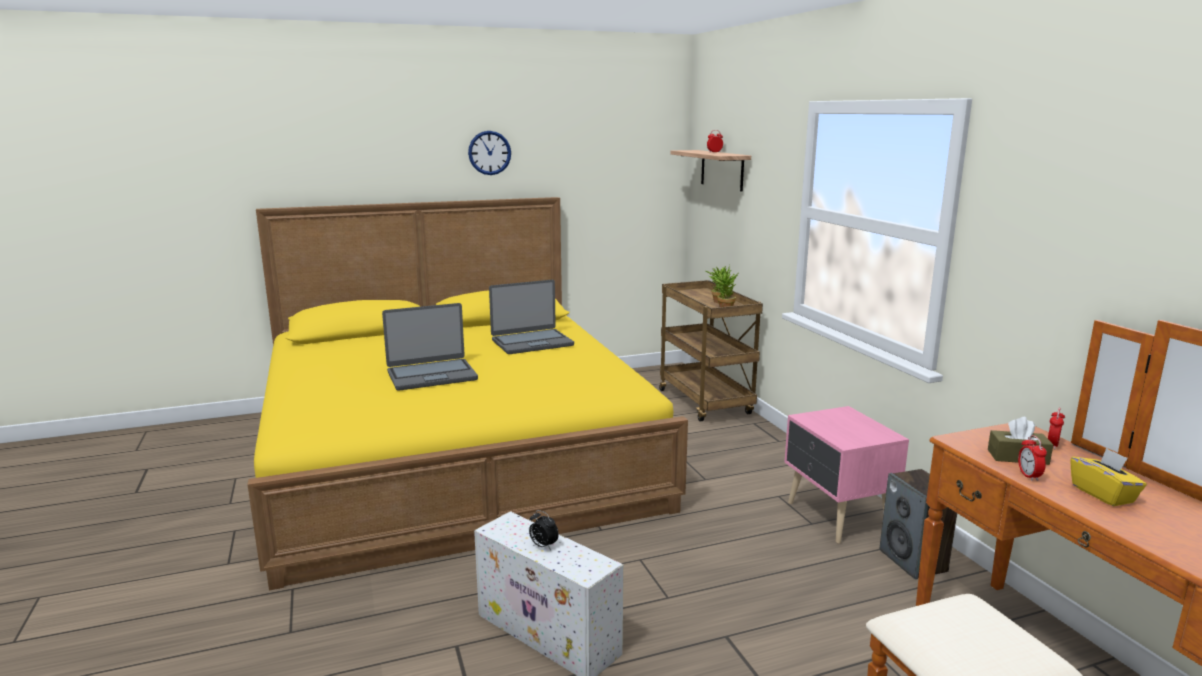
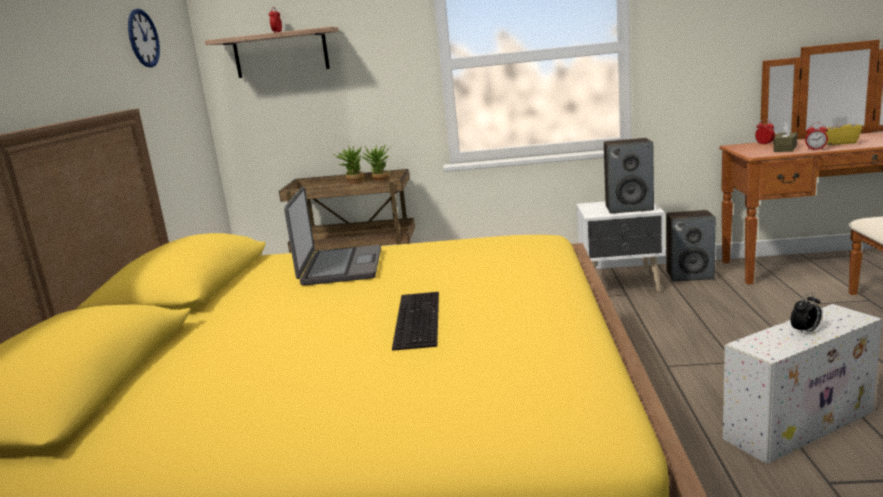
camera: 65 degrees left, 0 degrees up
(431, 375) = (415, 318): laptop -> keyboard
(489, 153) = (45, 43): wall clock -> wall clock (143, 38)
(836, 518) = (621, 285): pink nightstand -> white nightstand
(846, 432) = (629, 208): none -> speaker

